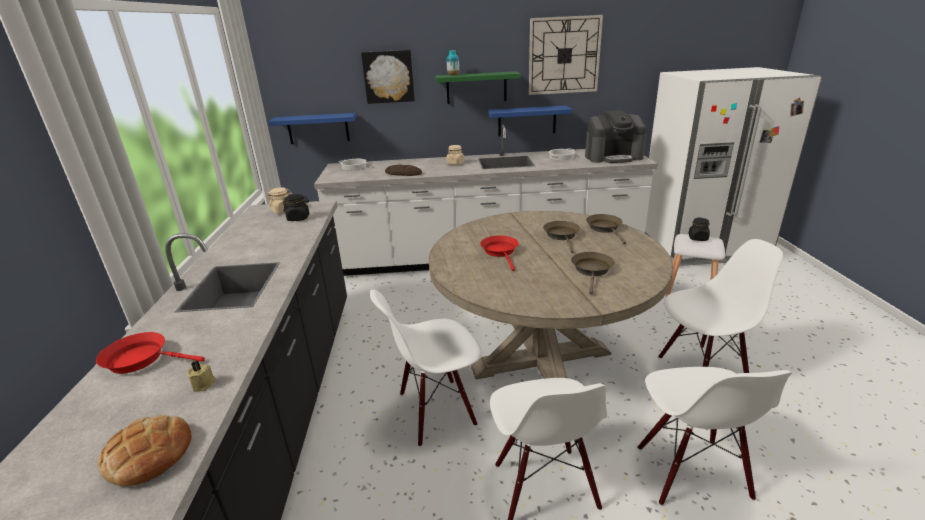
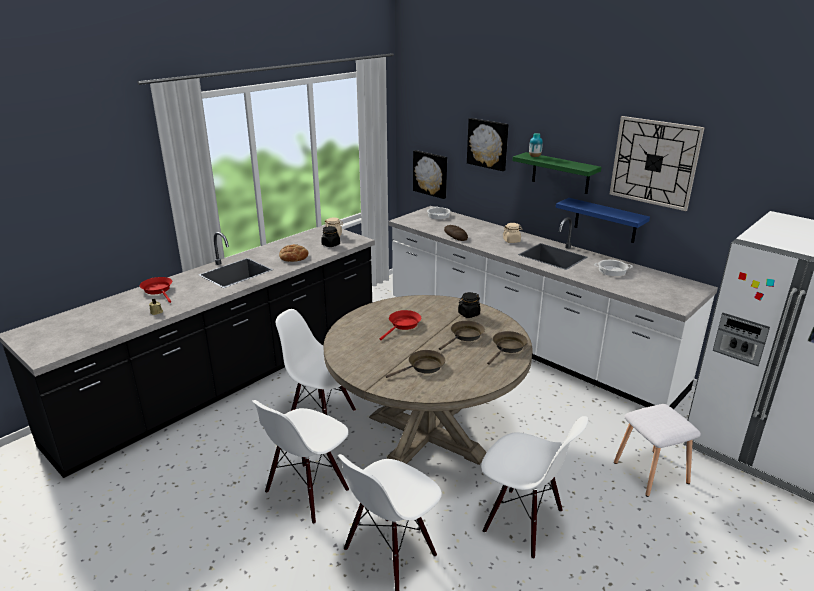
camera: 45 degrees right, 0 degrees up
(149, 454) = (110, 327): bread -> bread (293, 257)
(318, 128) = (431, 174): blue shelf -> picture
(613, 157) = (661, 291): coffee machine -> none
(698, 238) = (667, 416): black jar -> black jar (468, 314)

